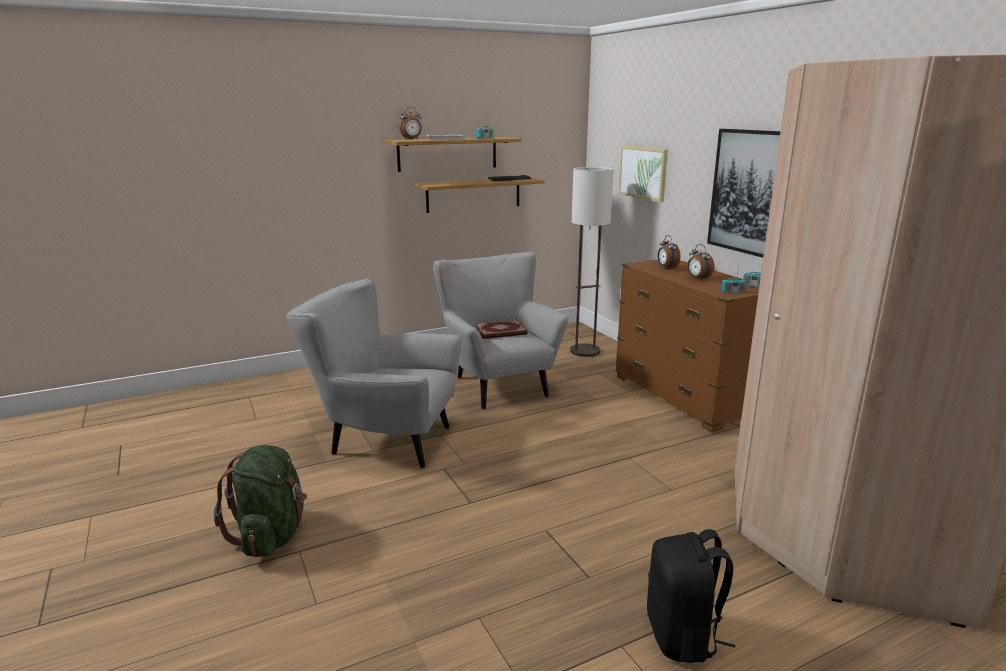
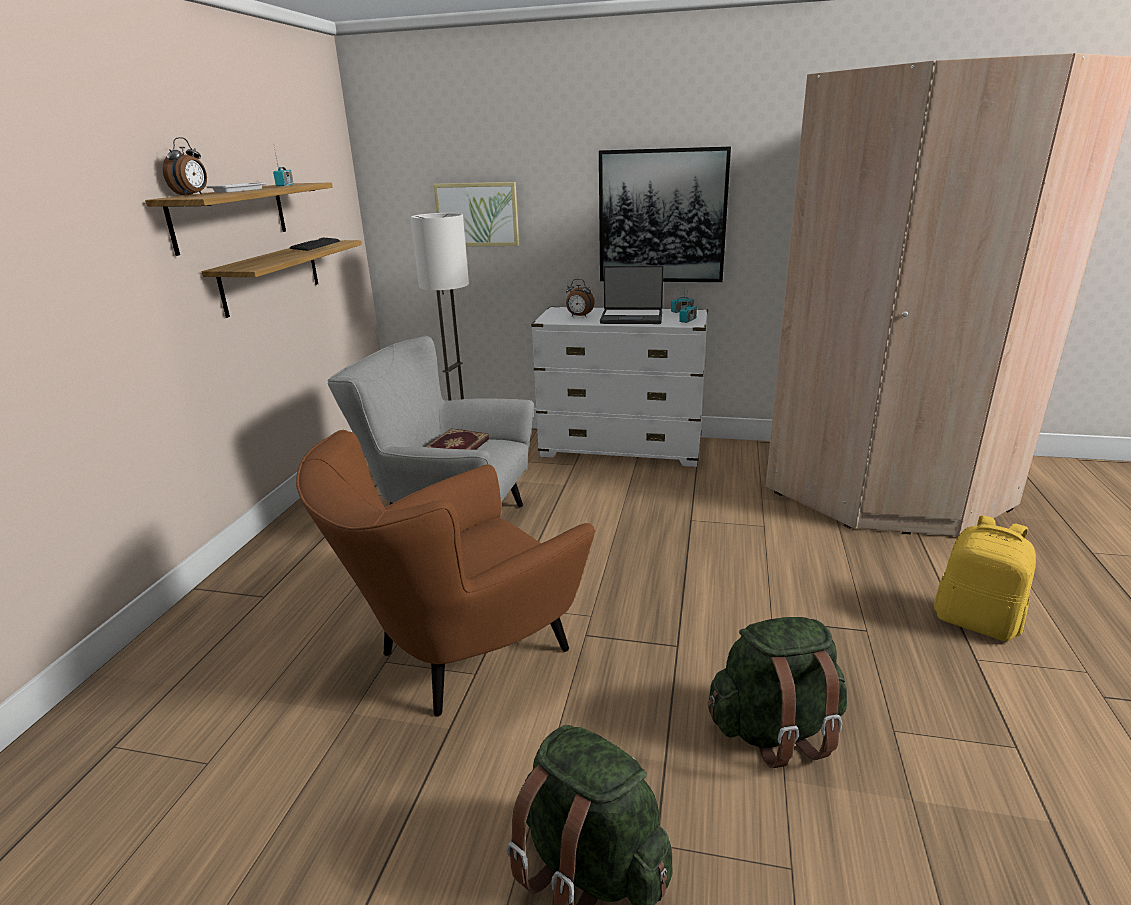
camera: 50 degrees left, 5 degrees up
(382, 441) = (461, 656): grey armchair -> brown armchair
(427, 565) = (774, 730): none -> green backpack
(683, 636) = (976, 621): black backpack -> yellow backpack
(684, 397) = (621, 449): brown dresser -> white dresser
(698, 279) = (631, 318): alarm clock -> laptop

